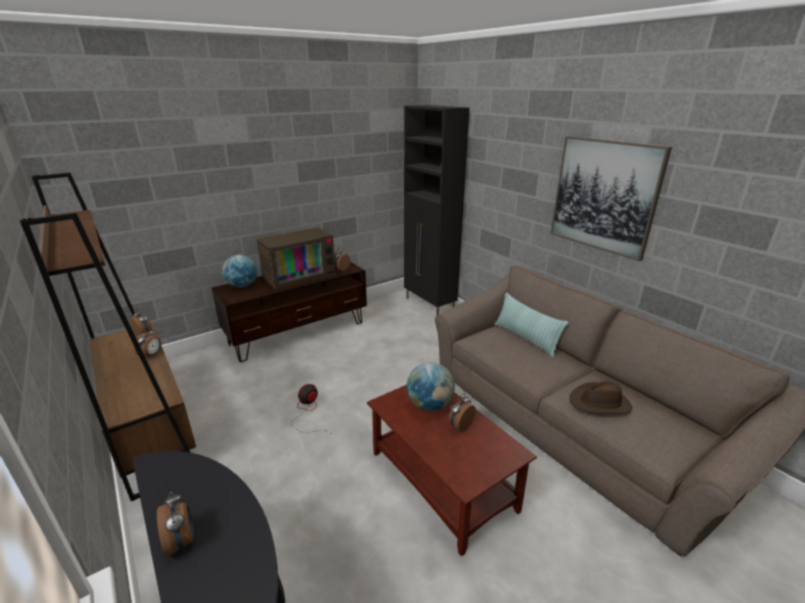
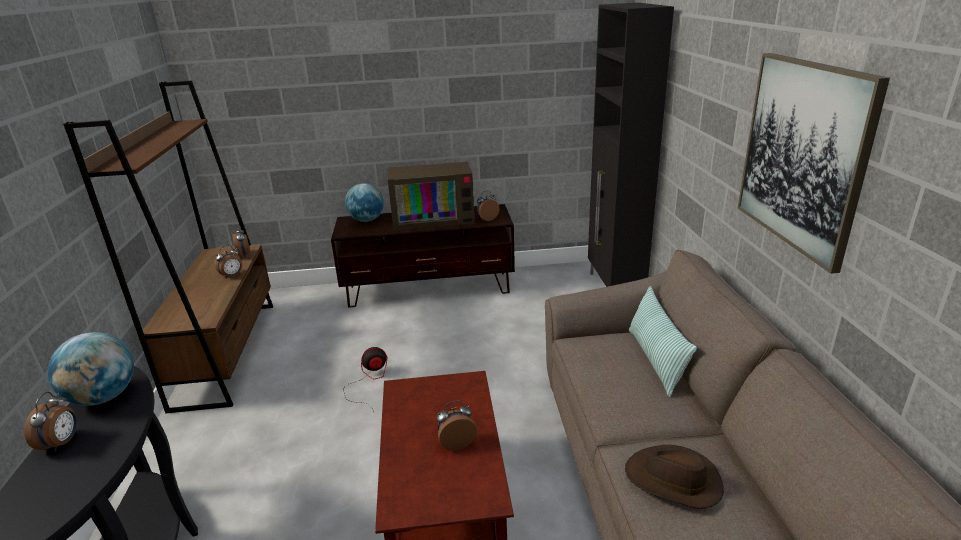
camera: 30 degrees right, 0 degrees up
(430, 405) = (446, 407): globe -> globe (103, 397)

